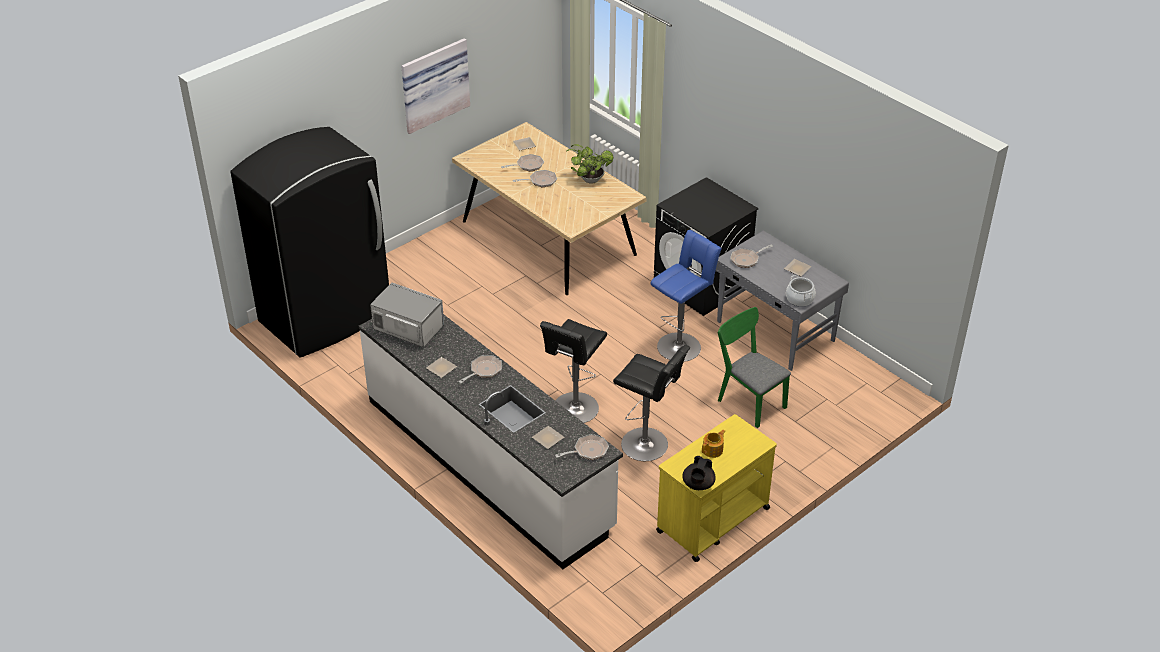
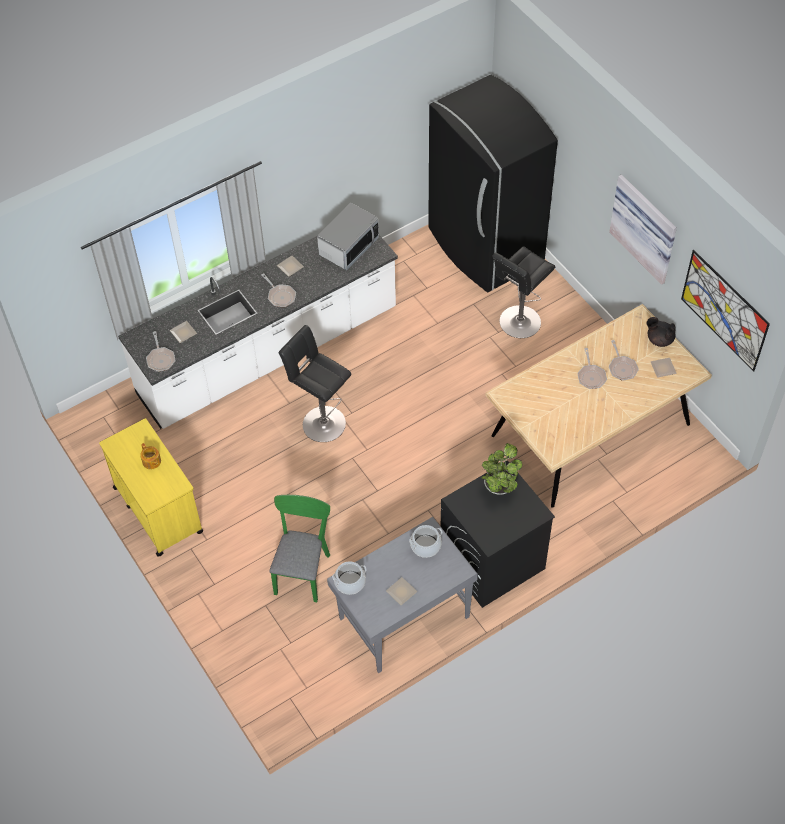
camera: 100 degrees right, 15 degrees up
(518, 51) = (724, 310): none -> picture
(589, 179) = (590, 420): potted plant -> potted plant (499, 485)
(648, 445) = (262, 474): black stool -> black stool (518, 324)
(681, 345) = (396, 525): blue stool -> none
(698, 485) = (114, 443): black teapot -> black teapot (659, 339)
(746, 259) = (425, 546): frying pan -> cooking pot
(748, 401) = (303, 569): green chair -> green chair turned 45 degrees counterclockwise

